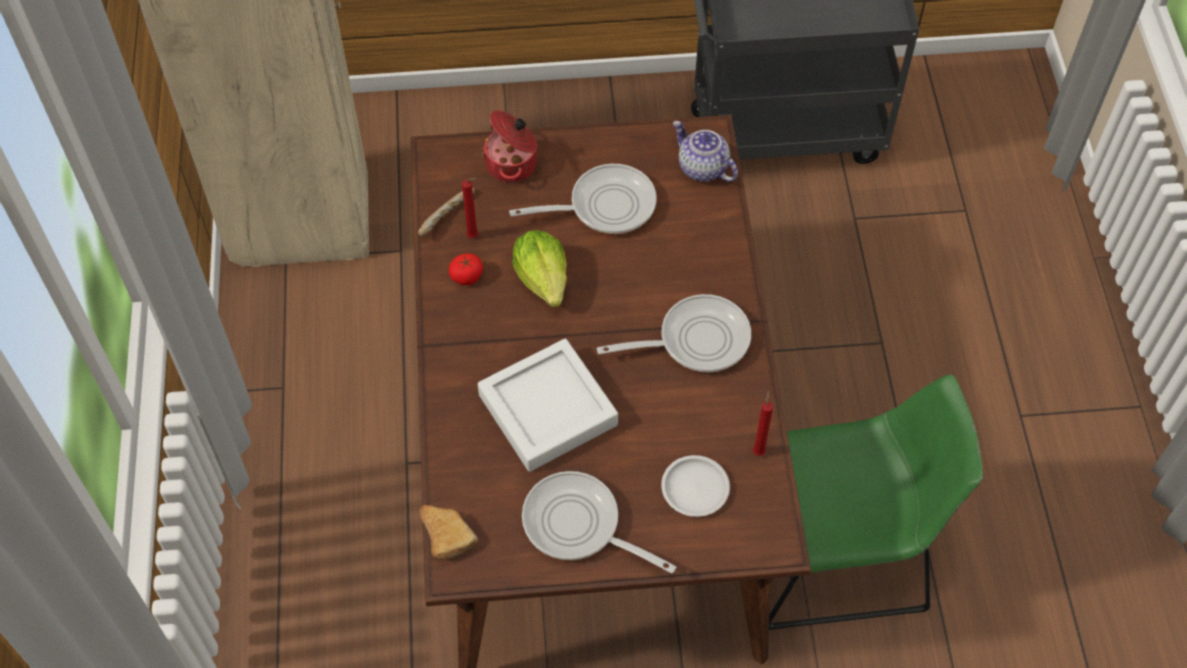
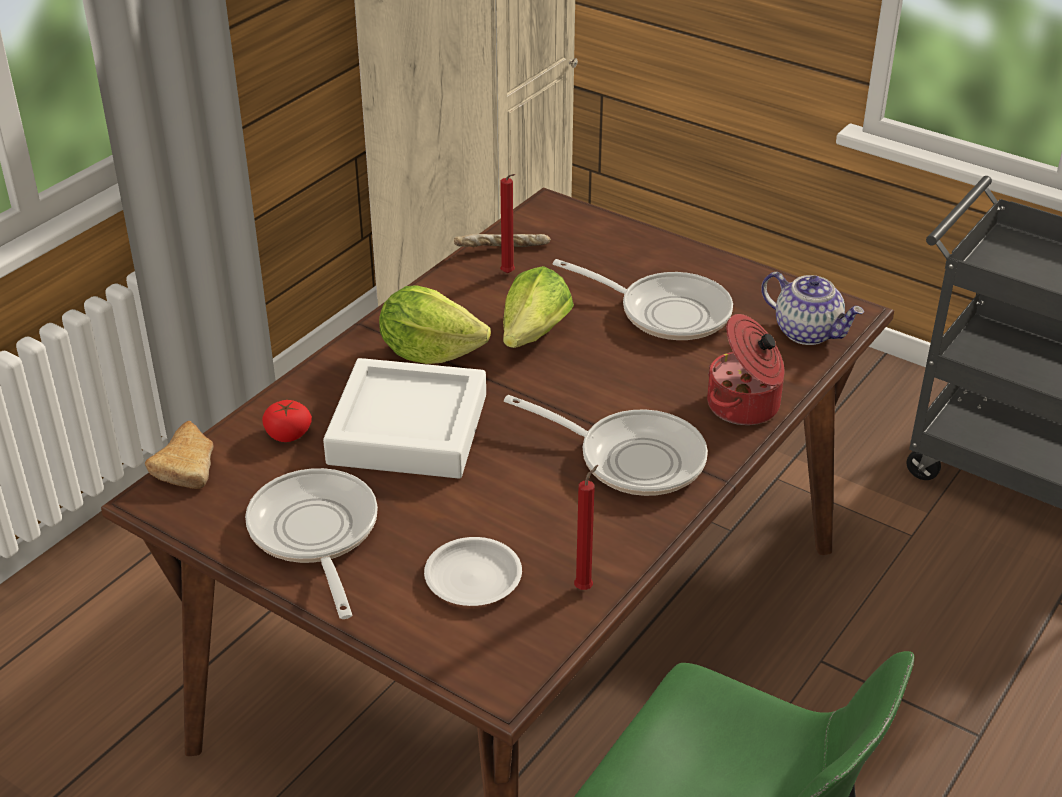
camera: 40 degrees right, 20 degrees down
(466, 276) = (464, 296): tomato -> tomato (288, 434)
(495, 339) = (430, 352): none -> lettuce
(513, 164) = (612, 243): cooking pot -> cooking pot (745, 406)
(702, 168) = (808, 332): teapot -> teapot turned 135 degrees clockwise

